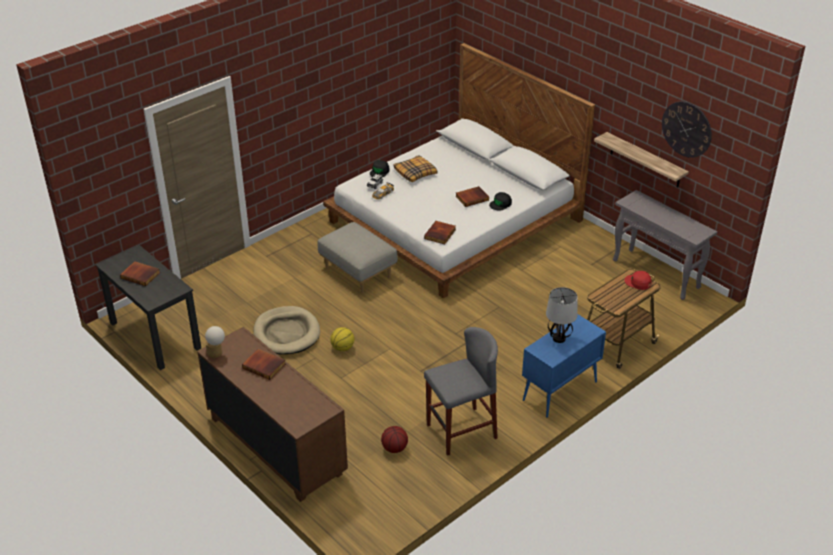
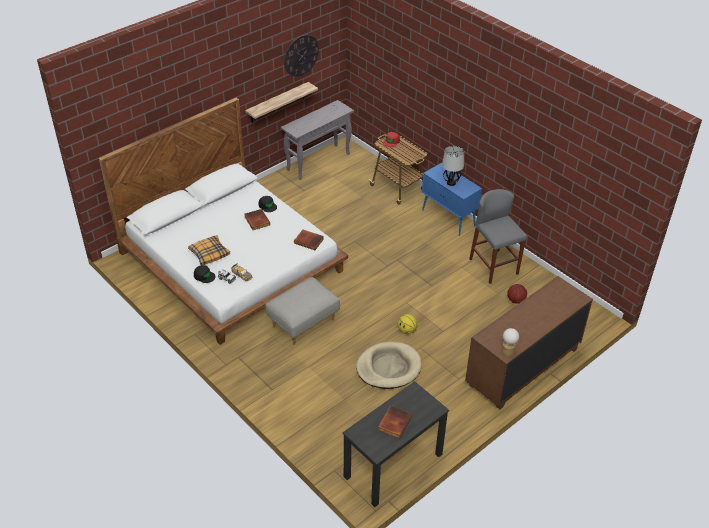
camera: 90 degrees left, 5 degrees up
(264, 365) = (518, 320): book -> none

